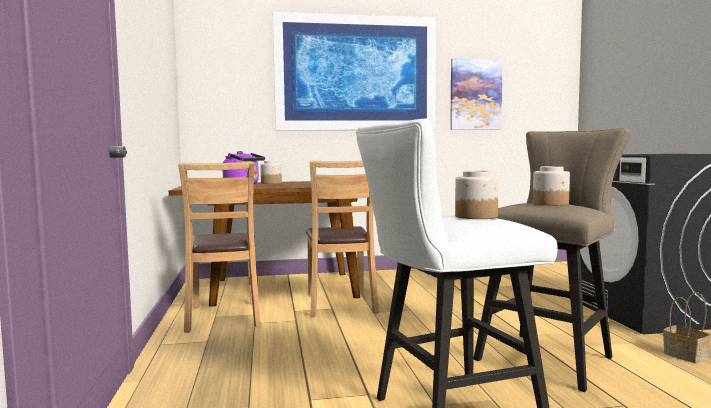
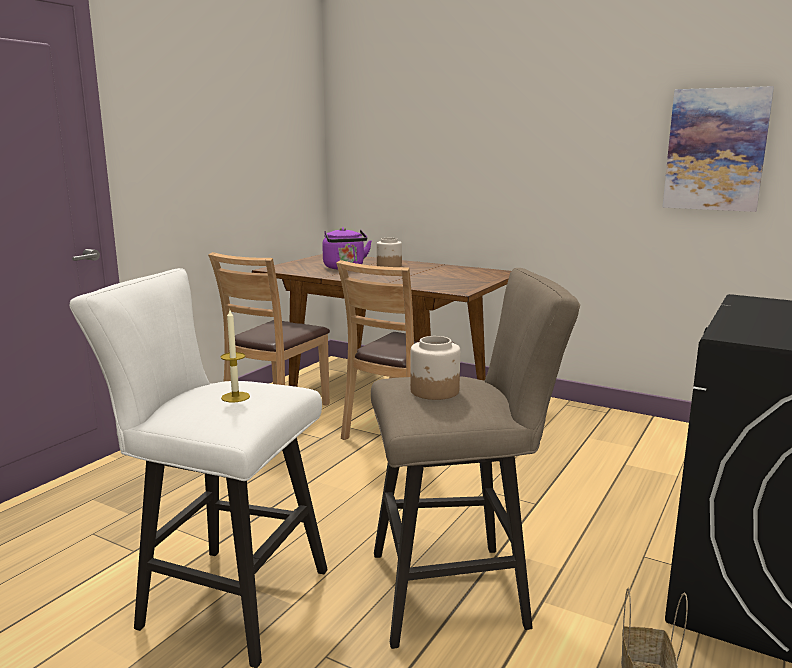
camera: 40 degrees right, 10 degrees up
(356, 73) = (522, 119): picture -> none
(475, 216) = (235, 397): jar -> candle

